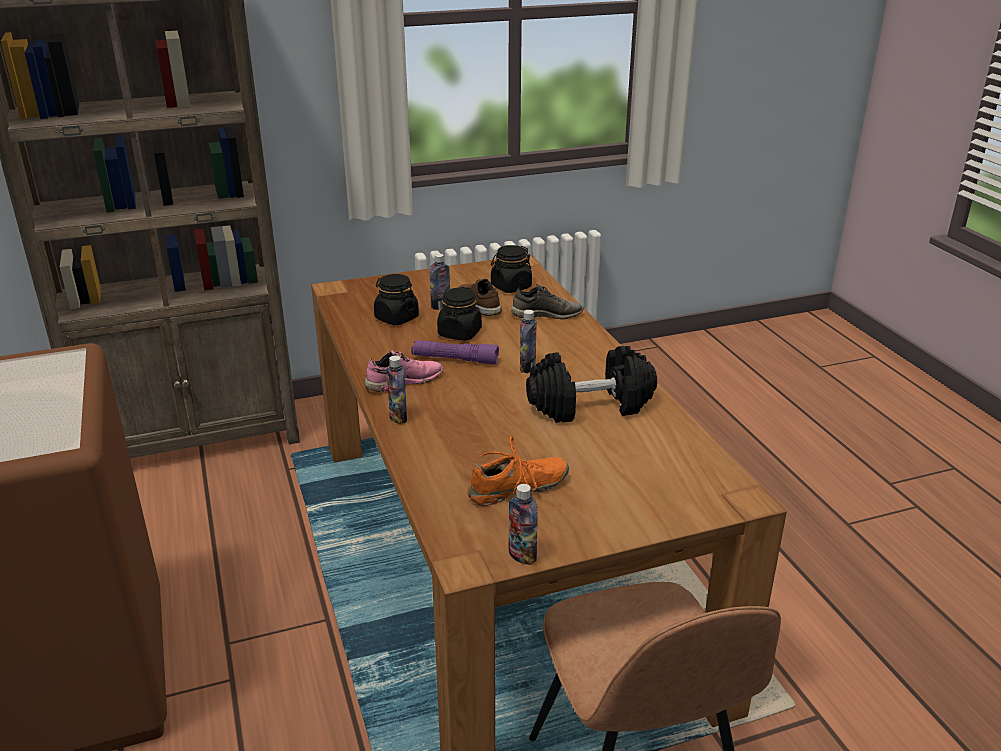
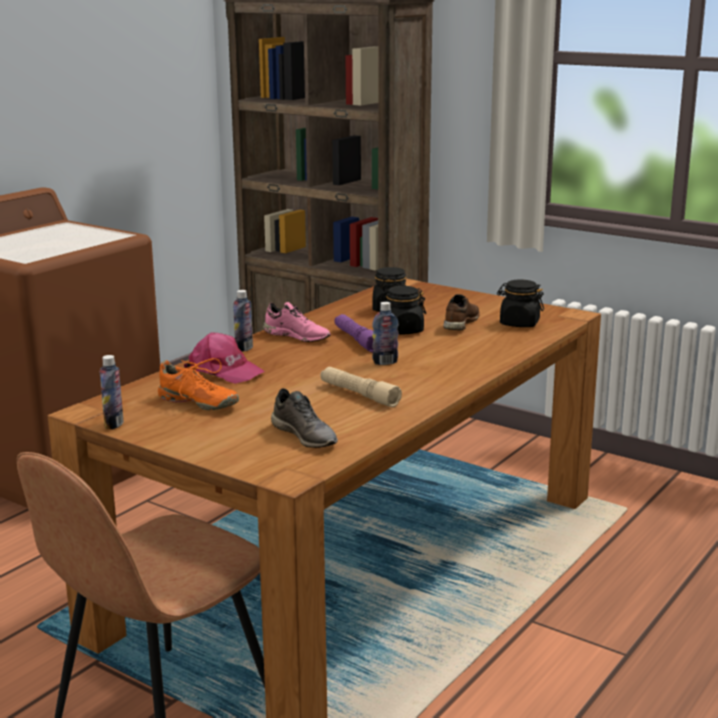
camera: 55 degrees right, 10 degrees down
(440, 306) = (436, 314): bottle -> none
(448, 448) = (224, 371): none -> pink cap
(546, 314) = (492, 345): grey shoe -> grey shoe (305, 436)
(590, 405) = (359, 395): black dumbbell -> beige flashlight

